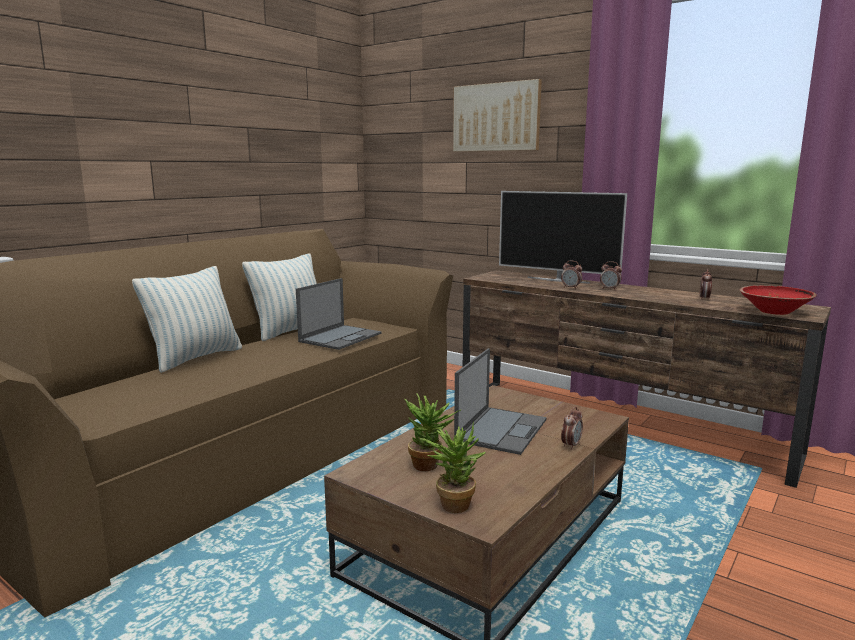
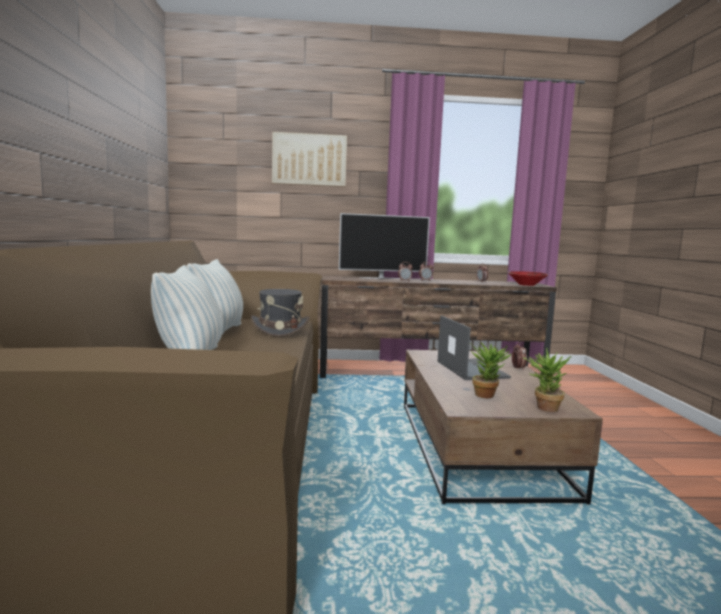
camera: 40 degrees left, 5 degrees down
(341, 337) = (280, 329): laptop -> grey hat

